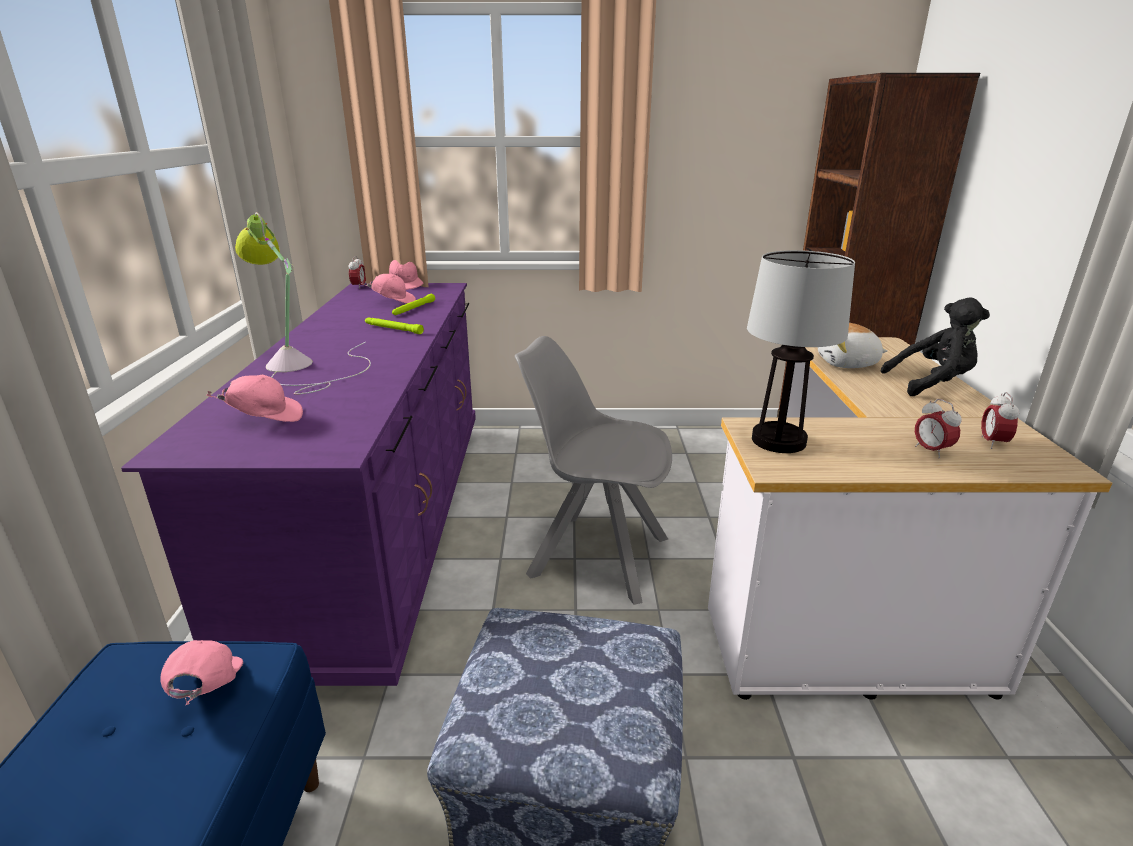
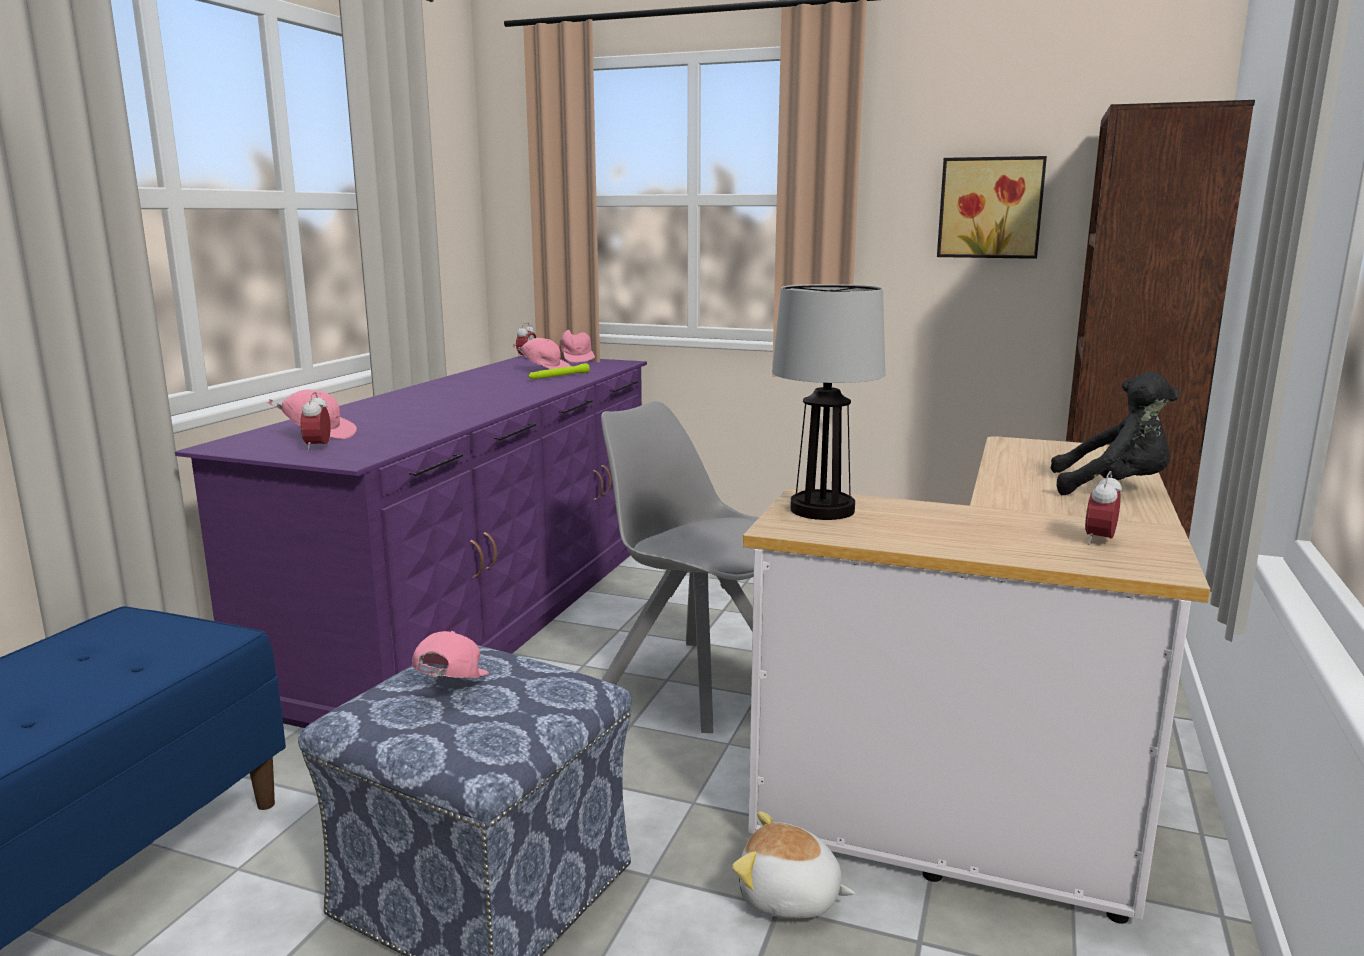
camera: 20 degrees right, 10 degrees down
(206, 690) = (168, 645): pink cap -> pink cap (449, 689)
(304, 366) = (396, 407): table lamp -> none
(393, 329) = (516, 389): green flashlight -> none
(744, 148) = (990, 208): none -> picture
(847, 363) = (1025, 462): plush toy -> plush toy (789, 898)
(931, 451) = (1001, 537): alarm clock -> alarm clock (318, 448)

